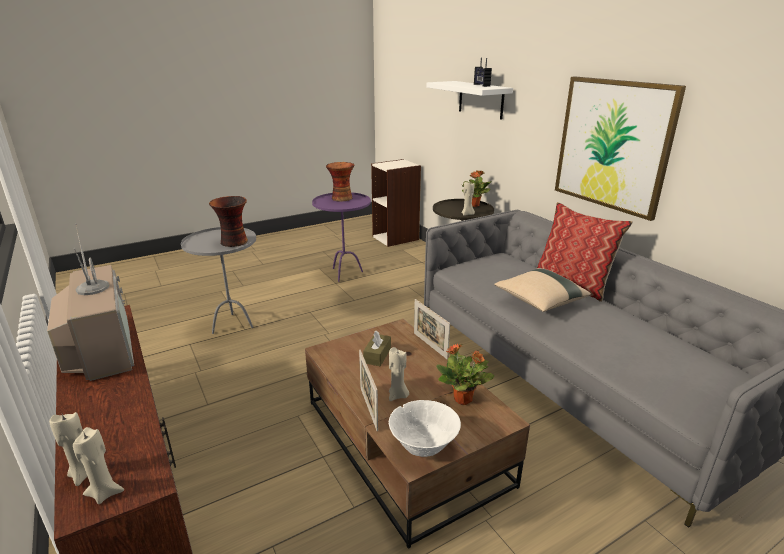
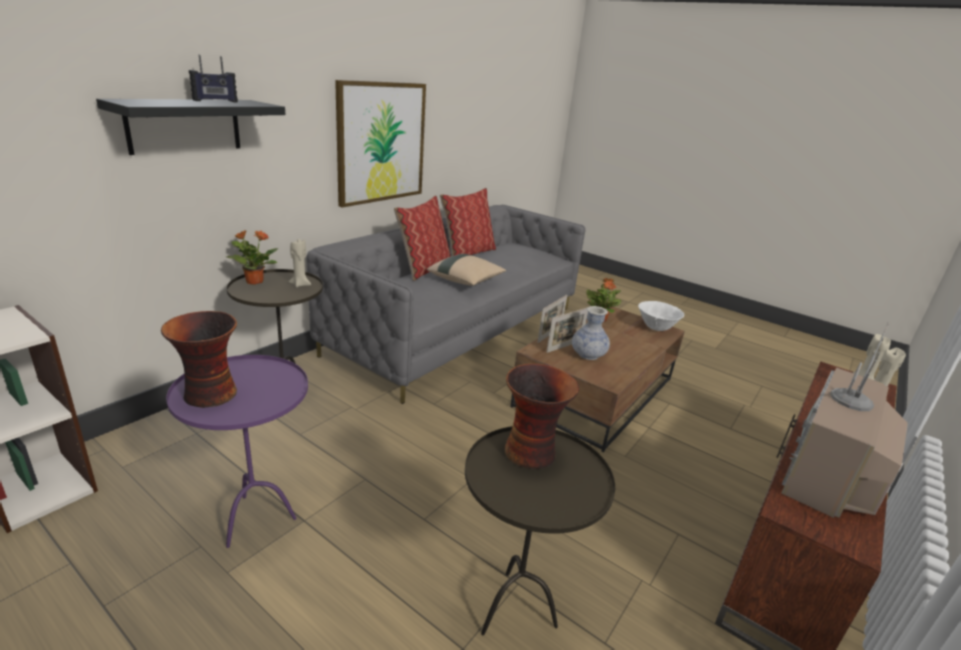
camera: 115 degrees left, 0 degrees up
(232, 325) = (515, 610): grey side table -> brown side table
(368, 408) = (649, 349): picture frame -> picture frame (564, 346)
(377, 355) = (588, 355): brown tissue box -> vase
(398, 395) = (624, 341): beige candle -> none
(481, 99) = (184, 125): white shelf -> black shelf
(652, 321) = (467, 252): none -> pillow

